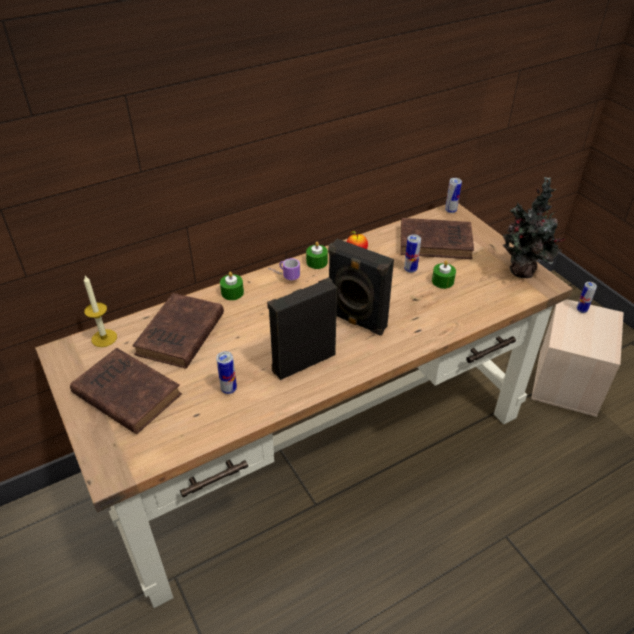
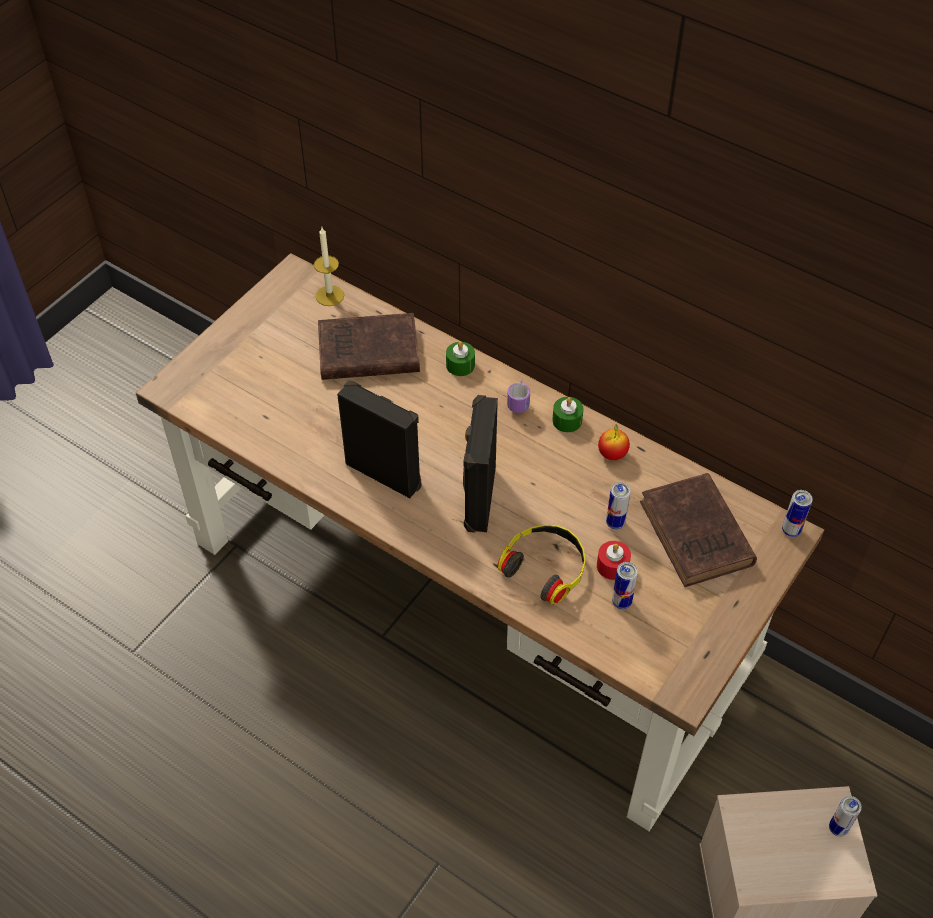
camera: 65 degrees right, 10 degrees up
(125, 393) = (266, 349): brown book -> none
(229, 389) = (311, 427): can -> can (621, 602)
(429, 309) = (545, 567): none -> headphones
(442, 281) = (612, 566): green candle -> red candle
(522, 273) = (691, 655): potted plant -> none

